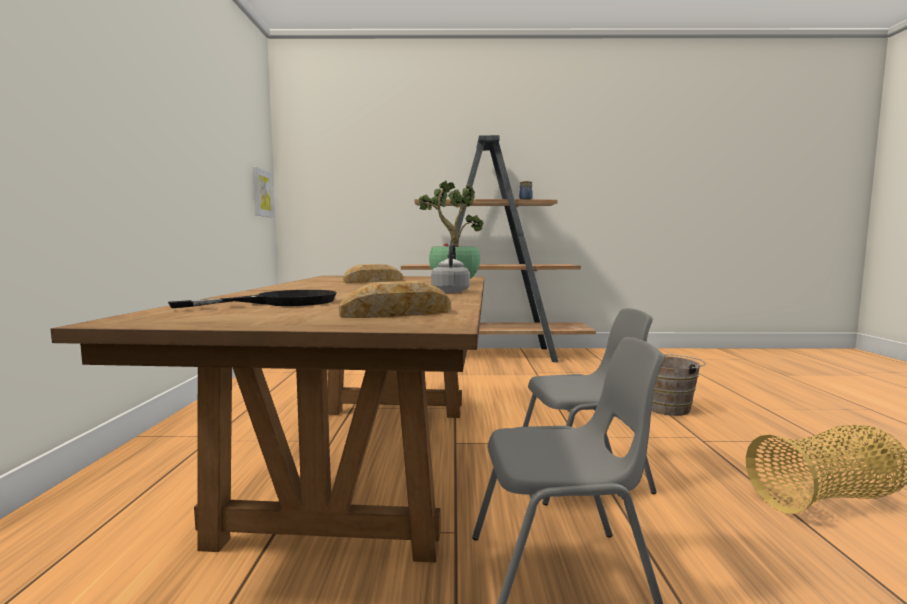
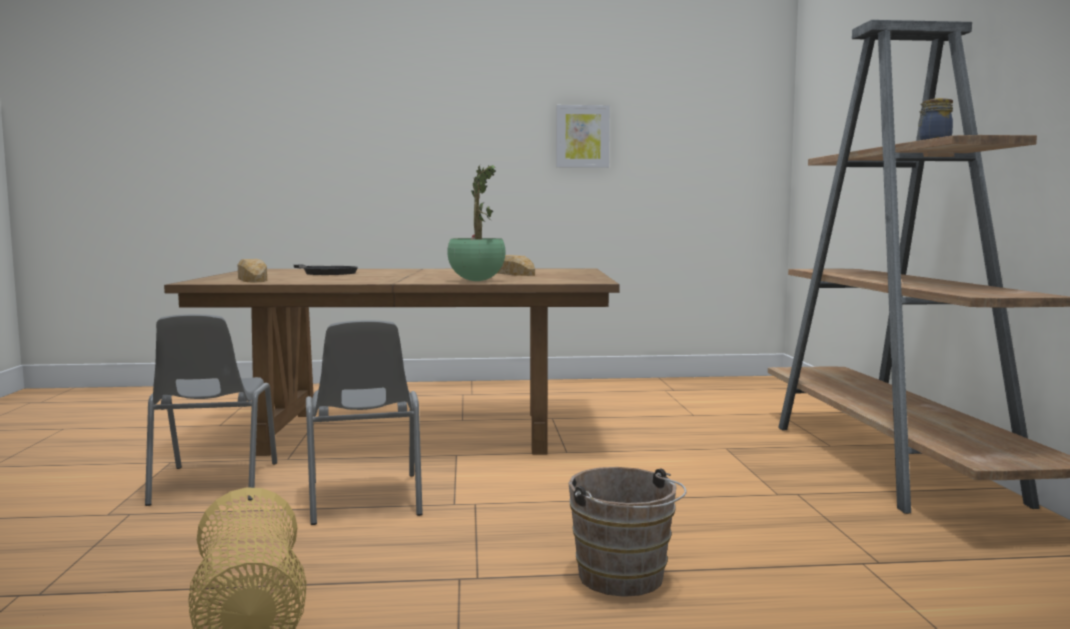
camera: 85 degrees right, 0 degrees up
(262, 193) = (744, 163): picture -> picture (582, 136)
(450, 291) = (393, 281): grey kettle -> none

